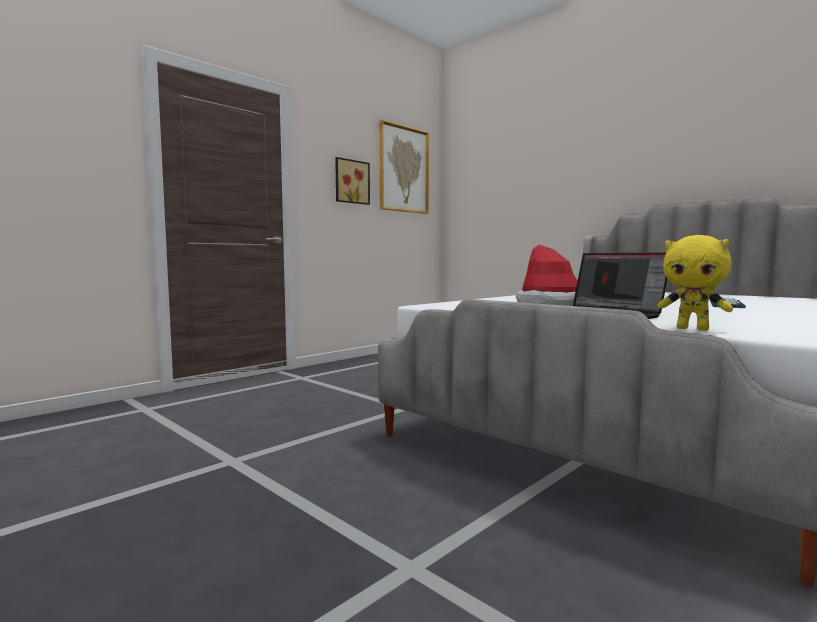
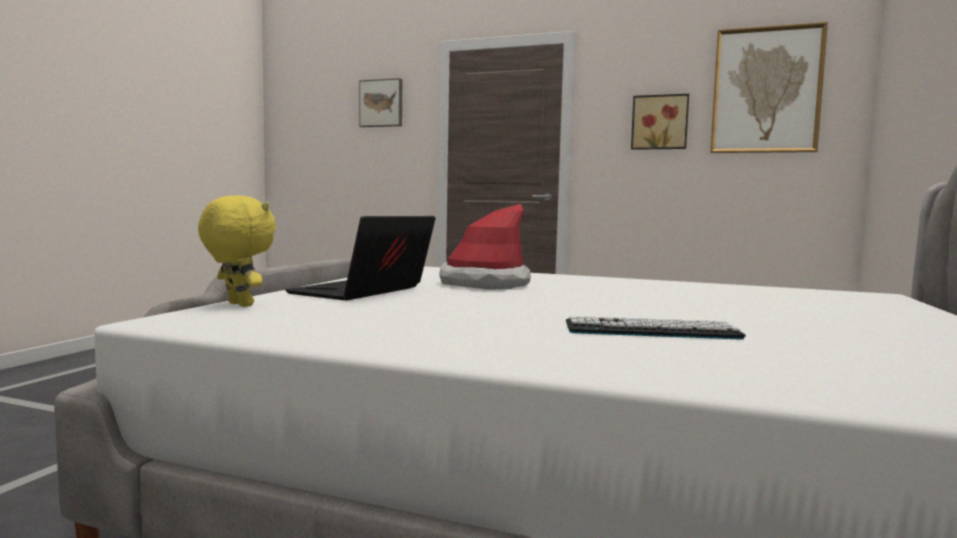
camera: 65 degrees right, 0 degrees up
(50, 102) = (381, 103): none -> picture
(693, 329) = (238, 305): yellow plush toy -> yellow plush toy turned 120 degrees clockwise

